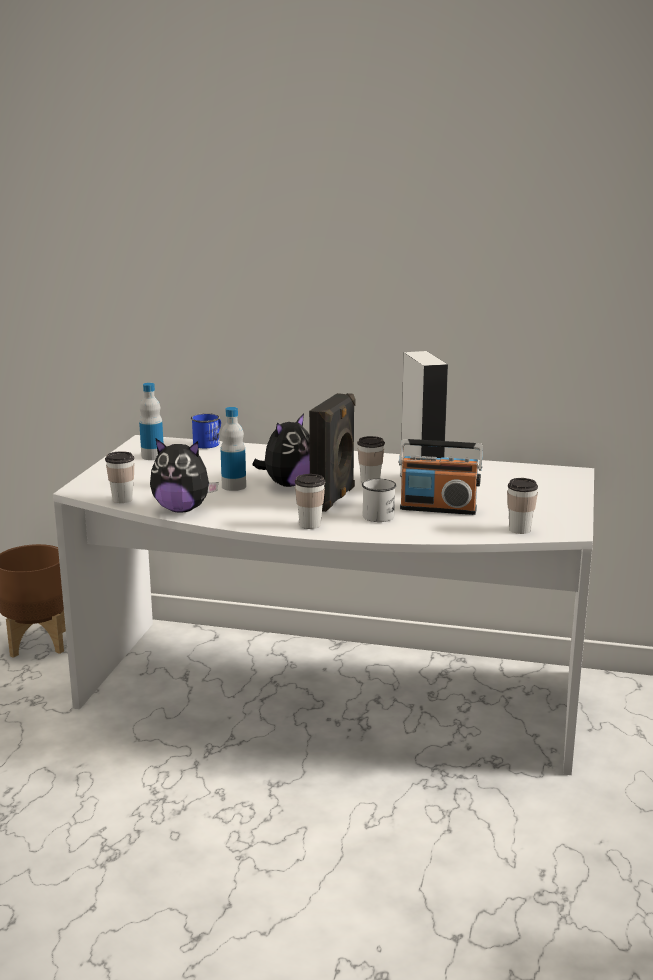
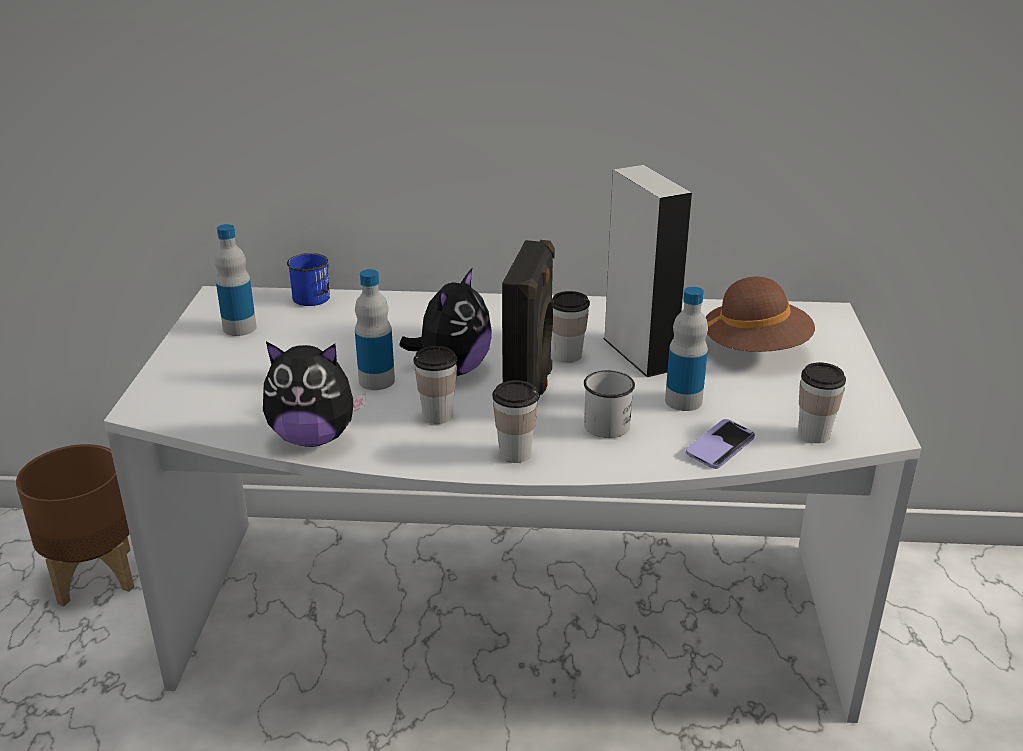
camera: 10 degrees left, 10 degrees up
(122, 499) = (216, 424): cup -> cup (437, 416)
(438, 508) = (683, 401): radio -> bottle
(450, 530) = (720, 446): none -> phone
(506, 487) = (755, 349): none -> brown hat

